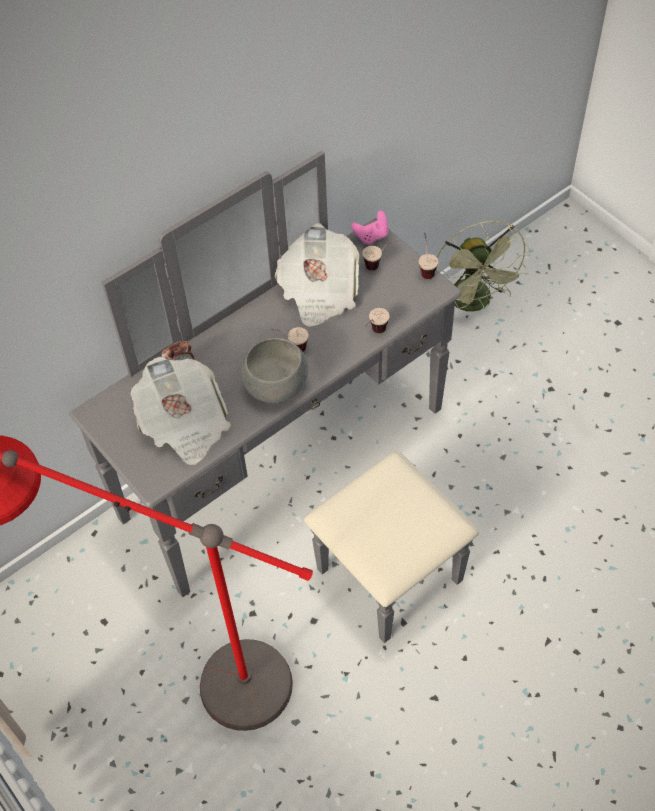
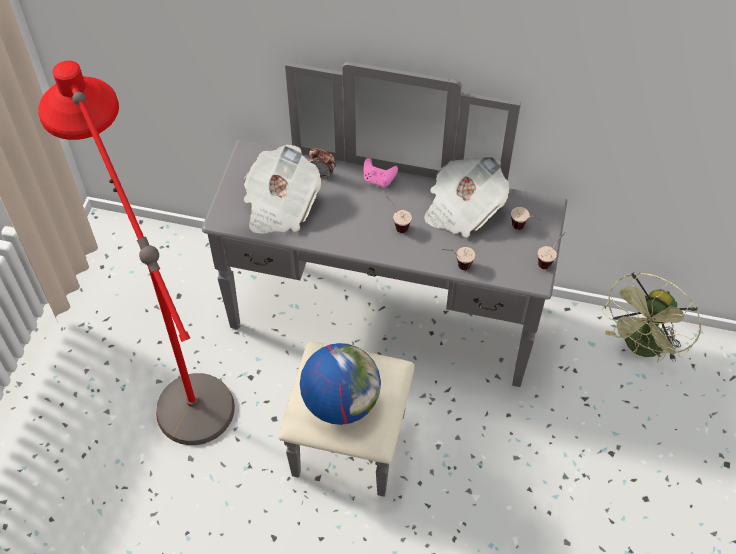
camera: 50 degrees right, 0 degrees up
(276, 386) = (356, 236): grey bowl -> none
(371, 236) = (545, 207): pink game controller -> pink game controller (378, 180)
(396, 528) = (341, 402): none -> globe

